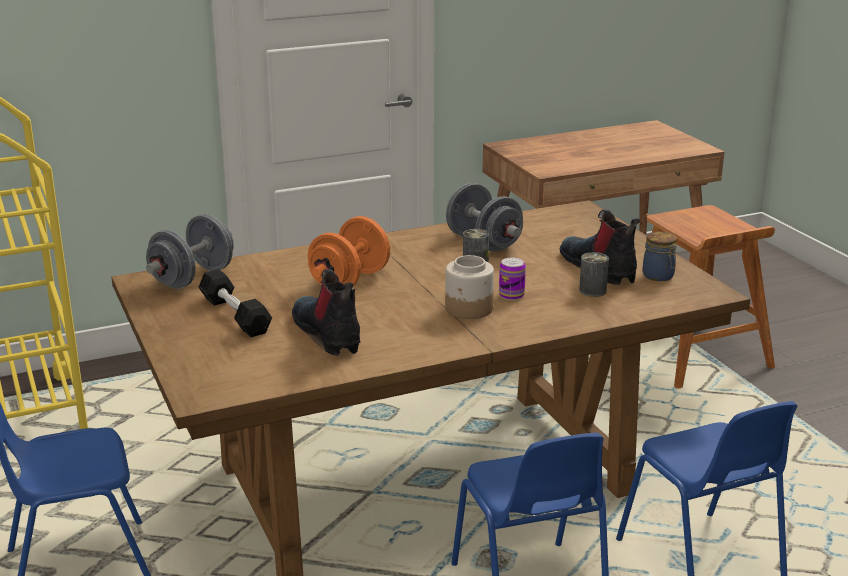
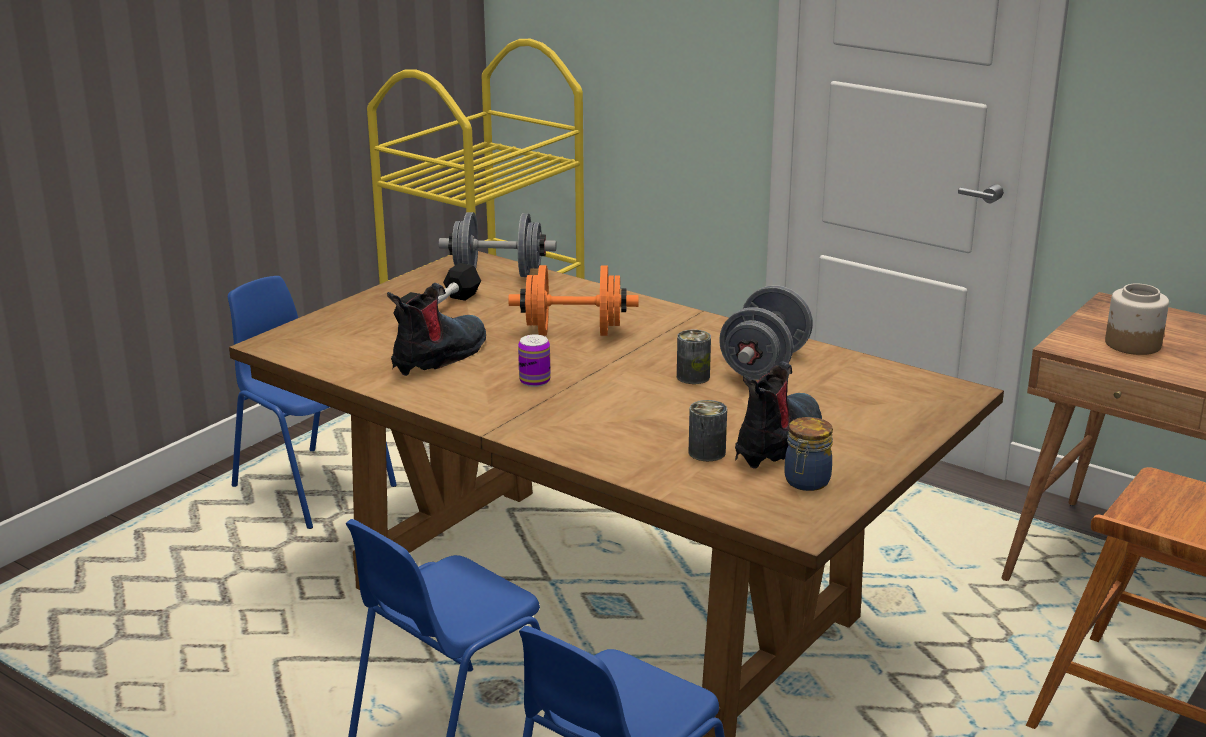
camera: 60 degrees right, 0 degrees up
(469, 309) = (573, 401): jar -> jar (1132, 344)
(511, 295) = (636, 413): can -> can (534, 381)

